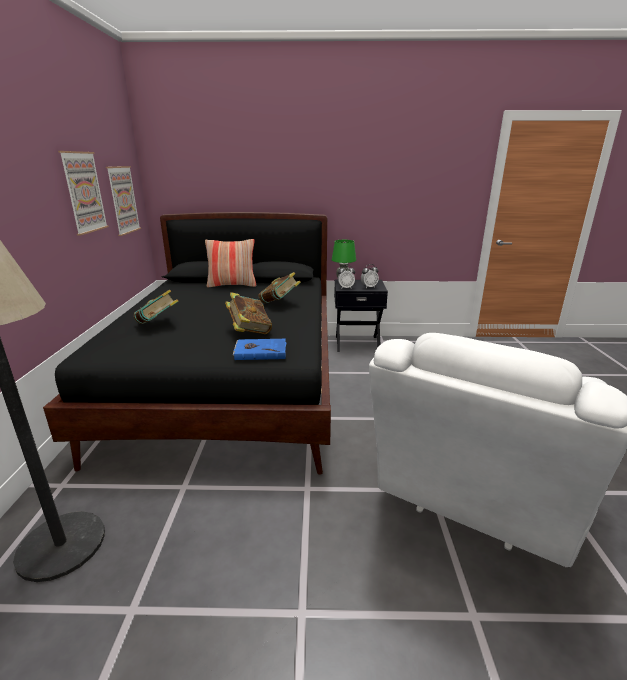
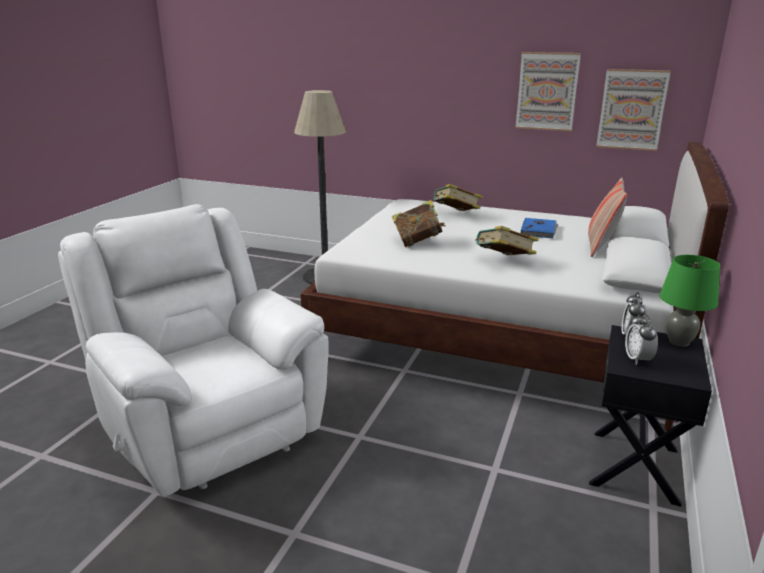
camera: 110 degrees right, 0 degrees up
(233, 385) = (499, 336): black bed -> white bed
(260, 351) = (364, 241): blue book -> blue book (539, 230)

